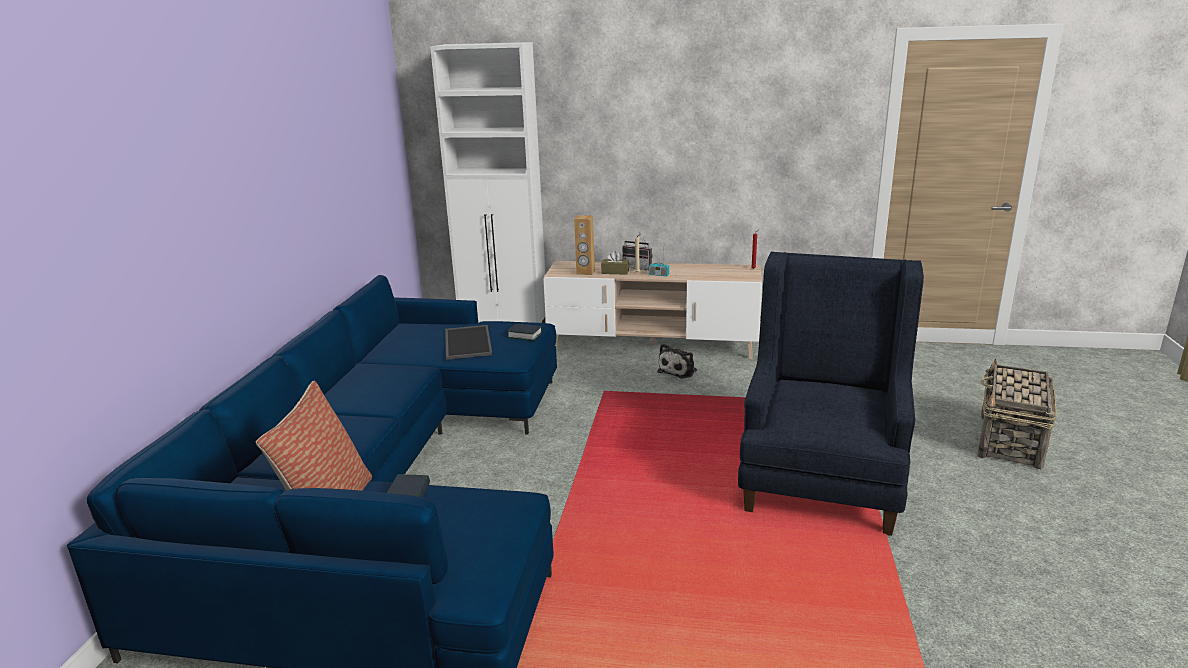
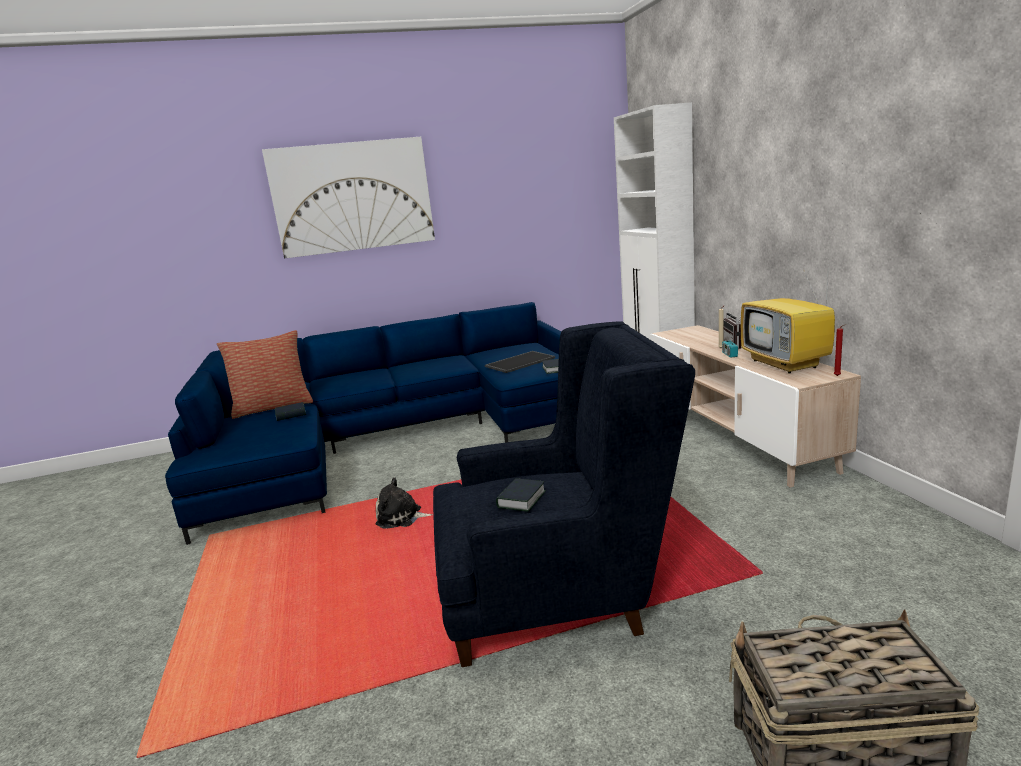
camera: 65 degrees right, 5 degrees down
(204, 157) = (352, 197): none -> picture
(585, 272) = (685, 338): brown speaker -> none
(615, 272) = (706, 343): brown tissue box -> none
(679, 371) = (698, 462): plush toy -> plush toy (402, 518)
(709, 270) = (786, 364): none -> television
(835, 403) = (521, 499): none -> book

